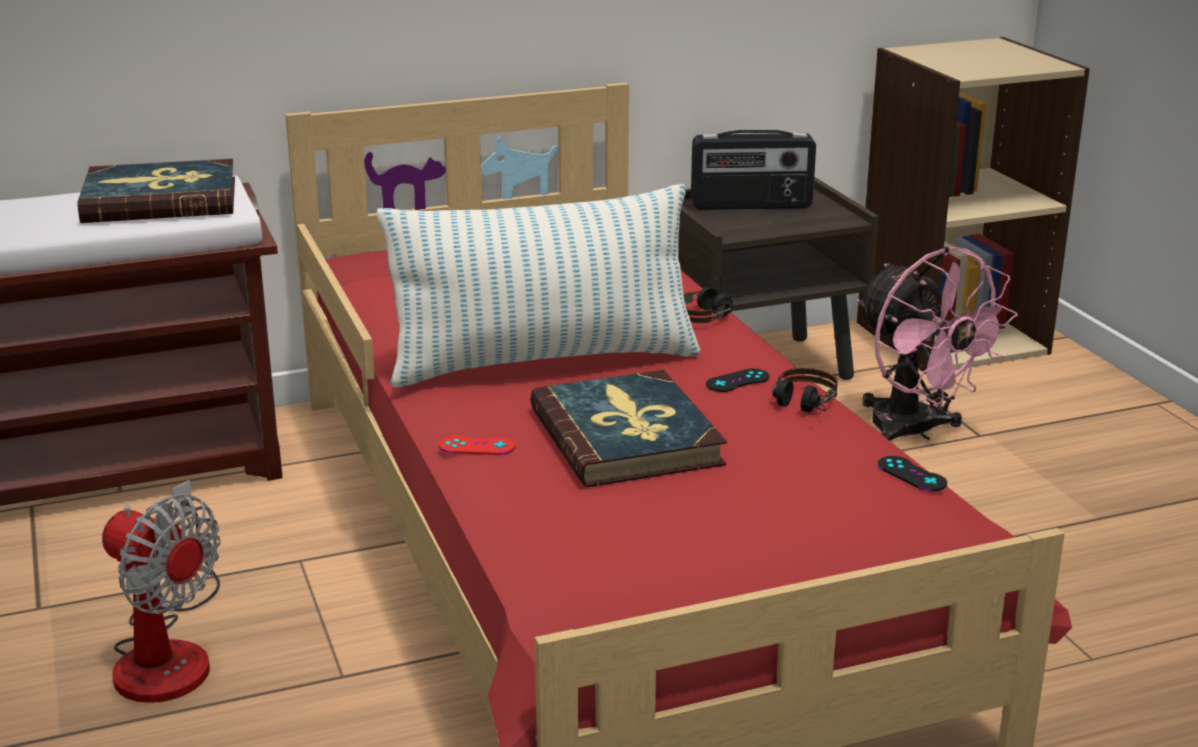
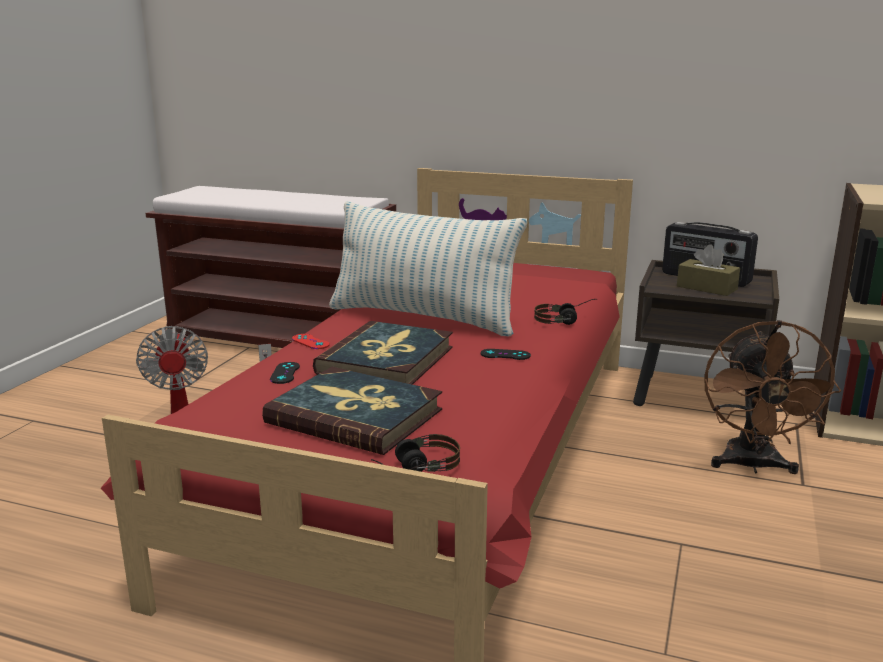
camera: 40 degrees right, 5 degrees down
(161, 200) = (331, 200): book -> book (355, 416)
(775, 219) = (706, 288): none -> brown tissue box
(801, 408) = (513, 378): headphones -> headphones (414, 469)
(911, 474) = (505, 432): black game controller -> black game controller (285, 373)
(914, 432) = (752, 466): pink fan -> brown fan

